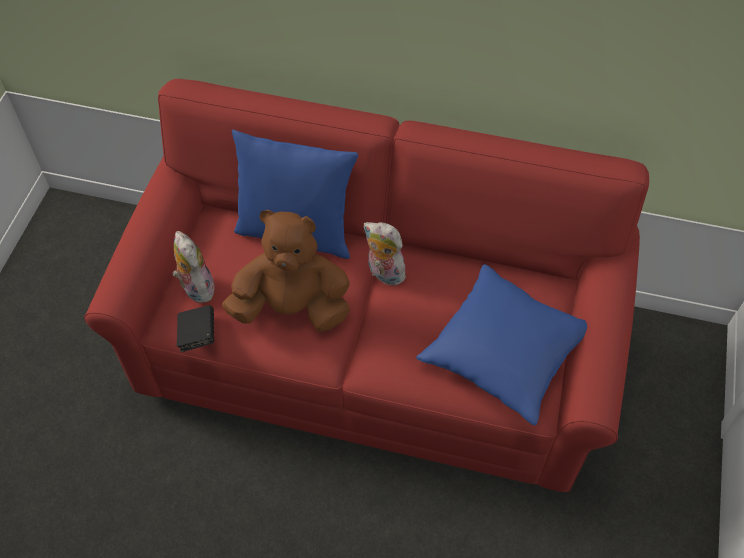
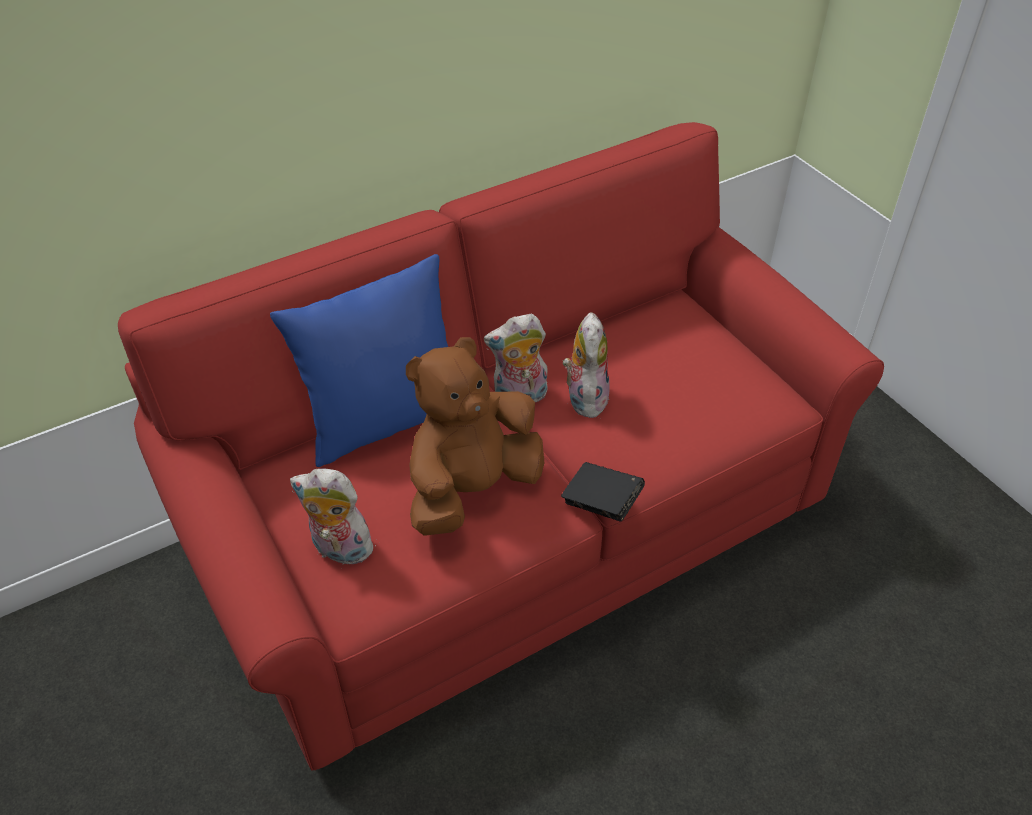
camera: 45 degrees left, 10 degrees down
(197, 335) = (403, 593): black book -> black book (601, 503)
(416, 303) = (584, 397): none -> plush toy
(504, 353) = (710, 380): blue pillow -> none

